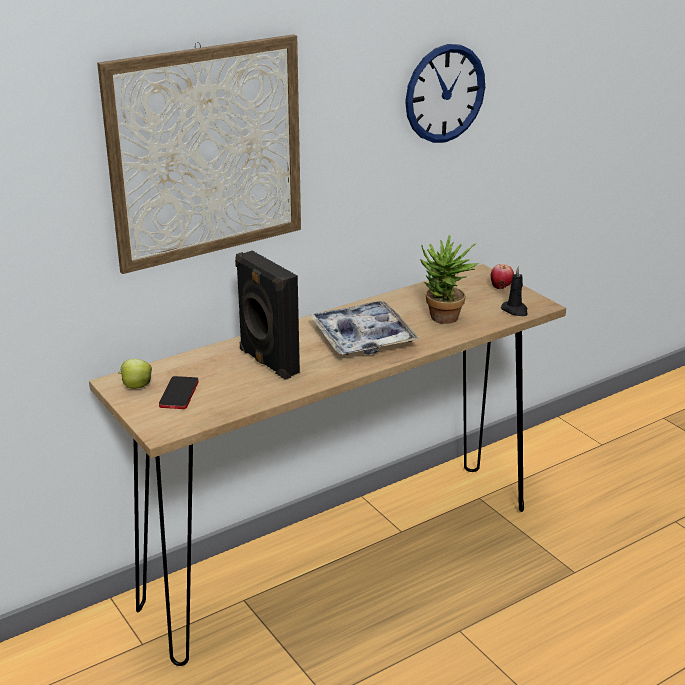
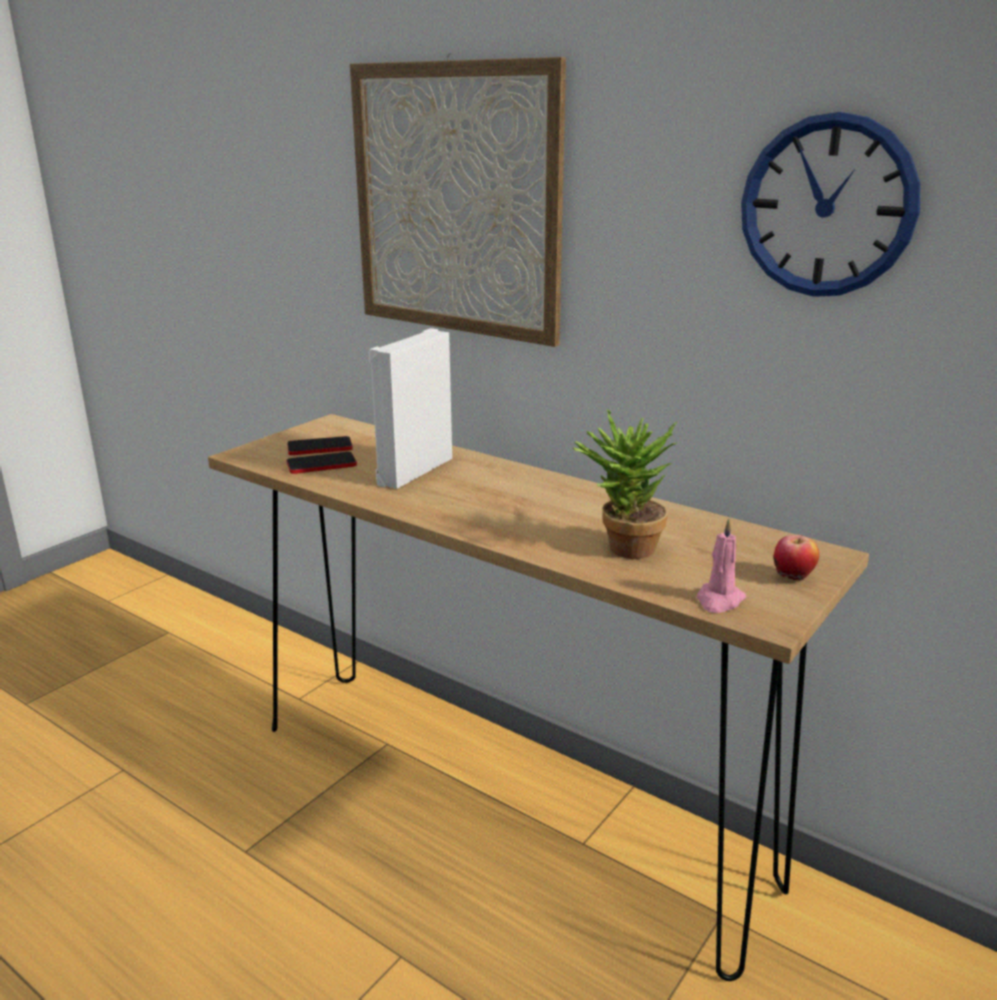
camera: 70 degrees right, 5 degrees down
(136, 386) = (326, 430): apple -> none
(221, 397) = (321, 464): none -> phone
(267, 362) = (413, 471): black speaker -> white speaker
(363, 338) = (517, 507): tray -> none
(515, 310) = (719, 600): black candle -> pink candle

